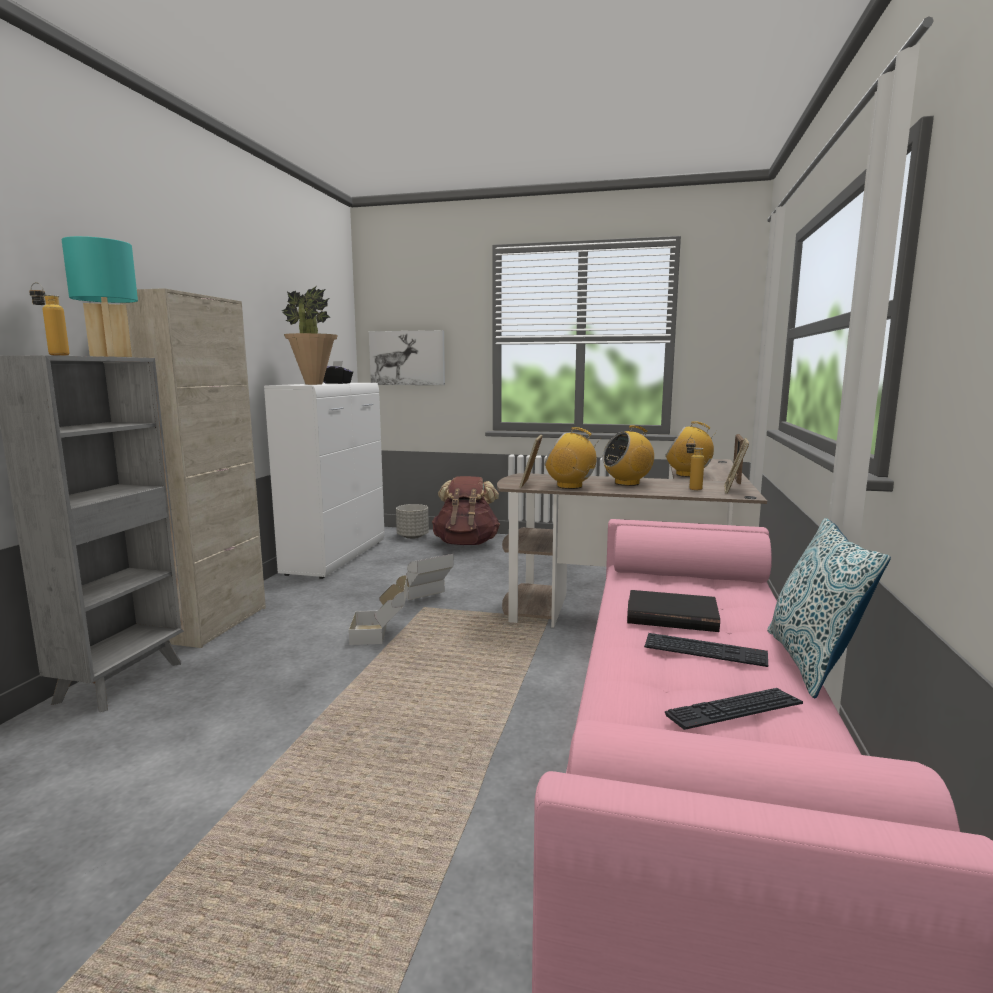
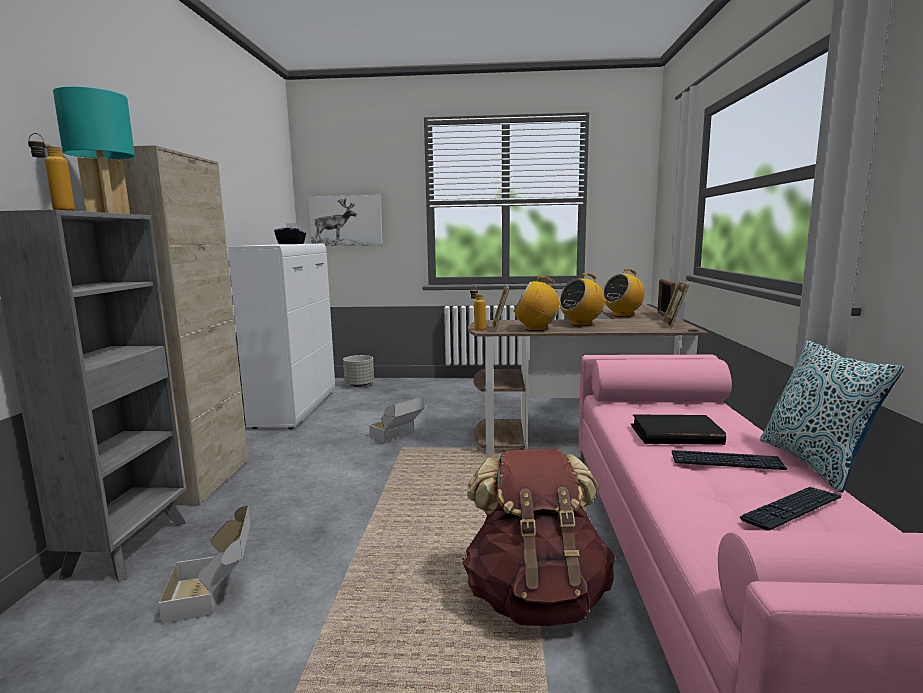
camera: 10 degrees left, 0 degrees up
(313, 384) = (273, 244): potted plant -> none
(382, 634) = (374, 475): cardboard box -> cardboard box (214, 594)
(466, 544) = (412, 388): brown backpack -> brown backpack (536, 598)
(688, 475) = (622, 315): radio -> radio turned 45 degrees counterclockwise
(692, 488) = (638, 325): bottle -> bottle (477, 329)

